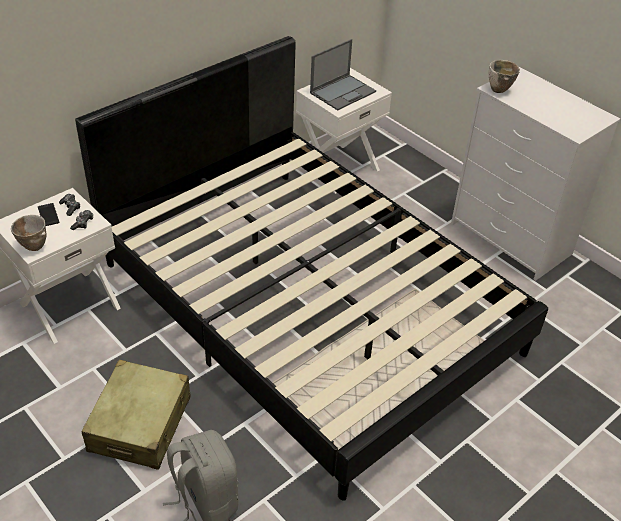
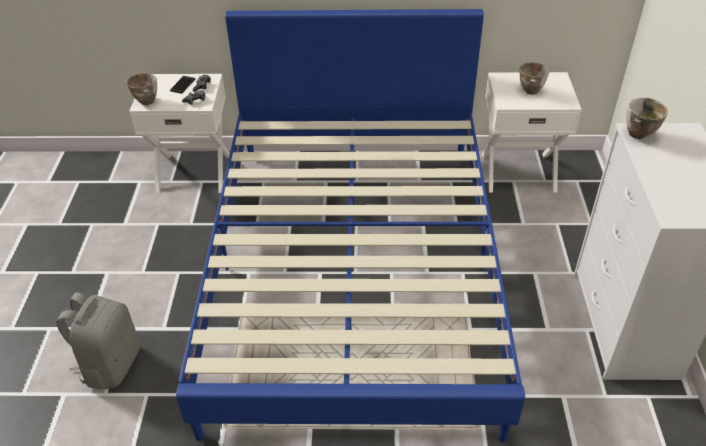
camera: 45 degrees right, 0 degrees up
(140, 424) = (139, 281): beige suitcase -> none
(308, 306) = (354, 270): black bed -> blue bed
(343, 92) = (531, 90): laptop -> bowl

